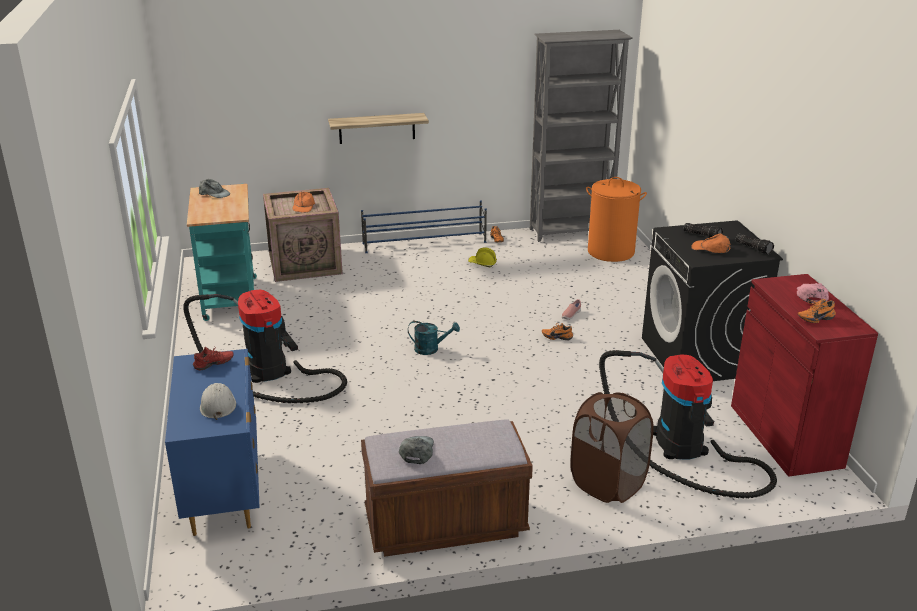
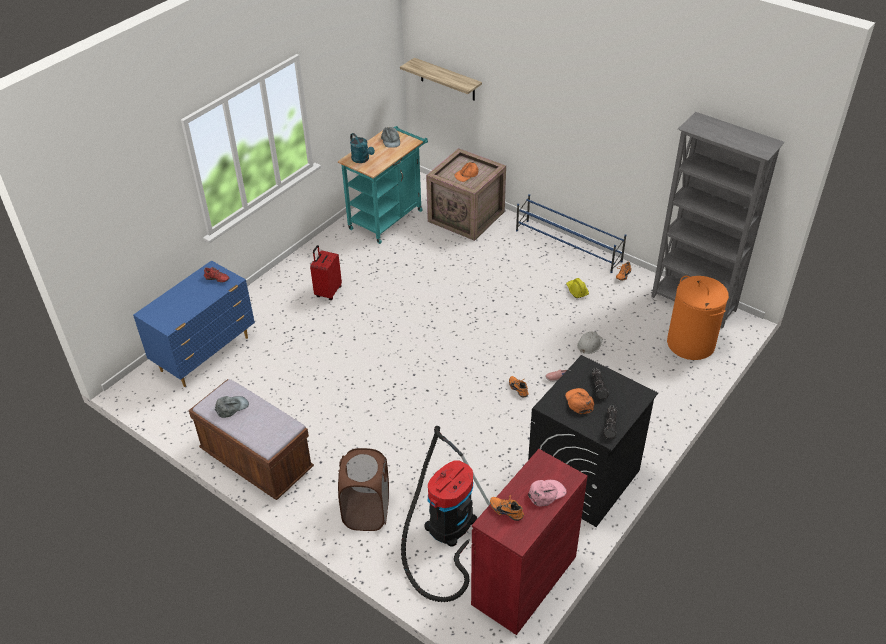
camera: 50 degrees right, 15 degrees up
(217, 405) = (180, 308): white hard hat -> white hard hat (589, 344)
(270, 371) = (328, 292): vacuum cleaner -> red suitcase
(377, 128) = (550, 135): shelf -> shelf (447, 80)
(431, 349) = (430, 340): turquoise watering can -> turquoise watering can (362, 160)

